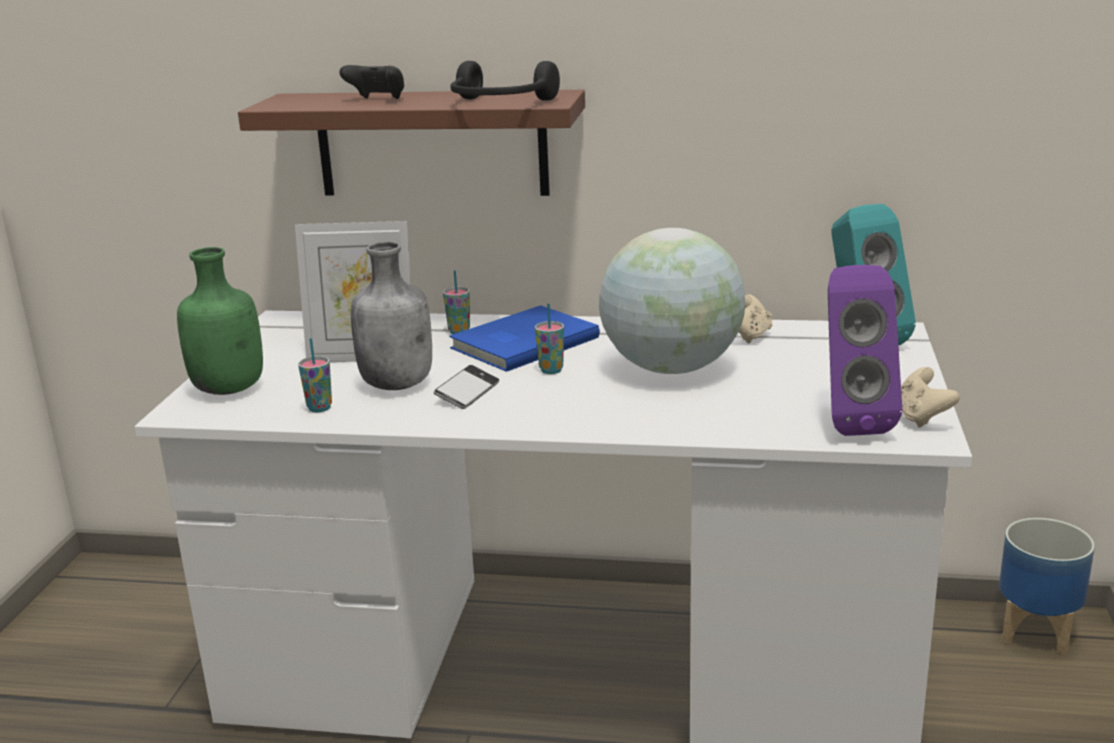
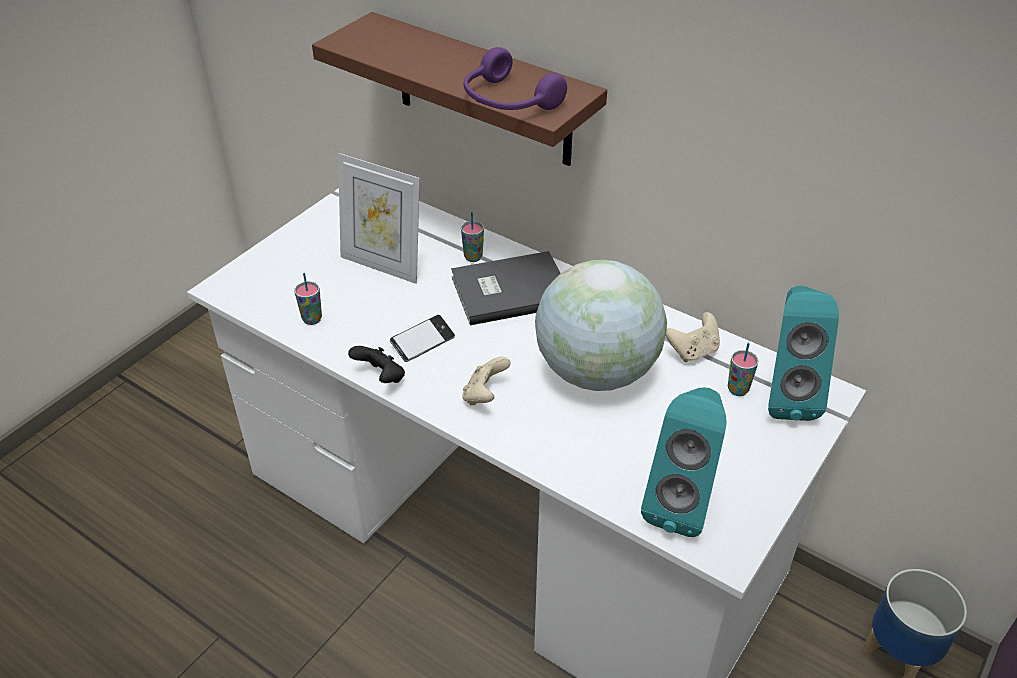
camera: 25 degrees right, 20 degrees up
(230, 388) = (271, 271): green bottle -> none
(377, 100) = (426, 56): black game controller -> black game controller (381, 378)
(398, 384) = (383, 311): grey bottle -> none
(499, 104) = (507, 101): black headphones -> purple headphones
(521, 342) = (508, 290): blue book -> grey book
(551, 370) = (503, 337): cup -> cup (737, 390)
(849, 421) = (680, 503): purple speaker -> turquoise speaker
(920, 418) = (743, 524): beige game controller -> beige game controller (484, 395)

